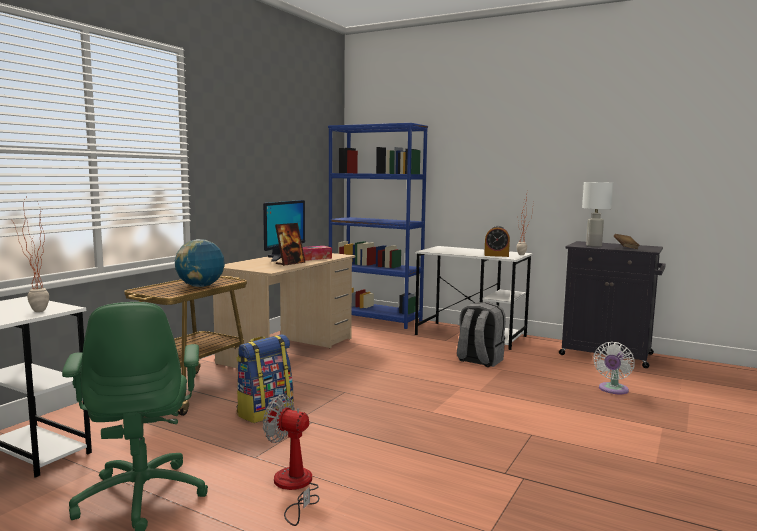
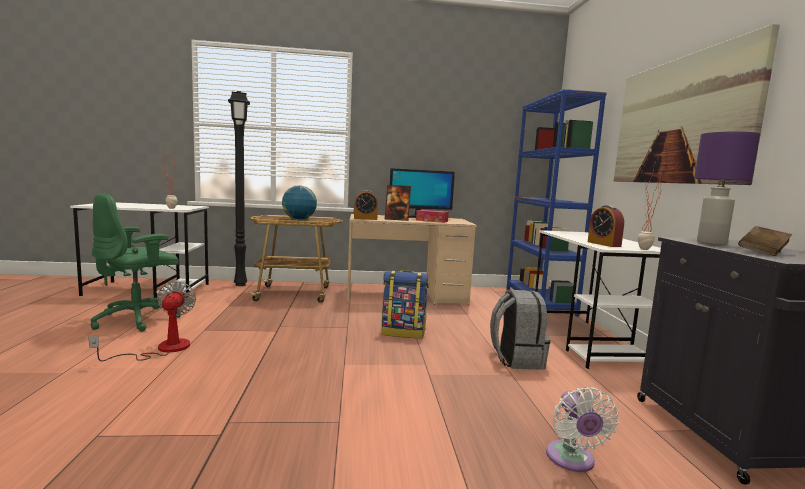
camera: 55 degrees right, 0 degrees up
(83, 412) = (239, 284): none -> black floor lamp
(265, 411) = (281, 315): backpack -> backpack (403, 332)
(272, 269) = (365, 219): none -> alarm clock
(513, 160) = (680, 121): none -> picture
(593, 246) = (710, 243): white table lamp -> purple table lamp
(612, 390) = (572, 460): white fan -> white fan turned 90 degrees counterclockwise

